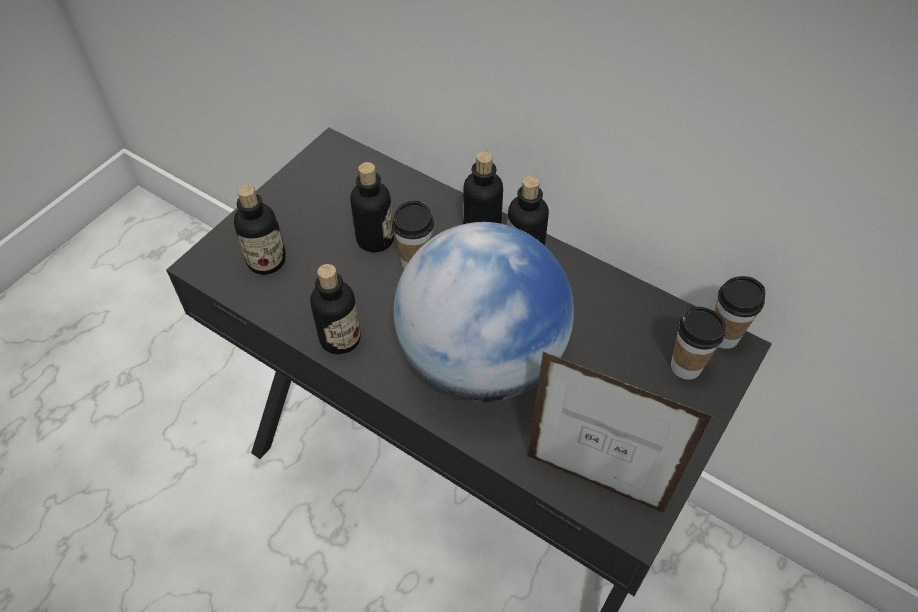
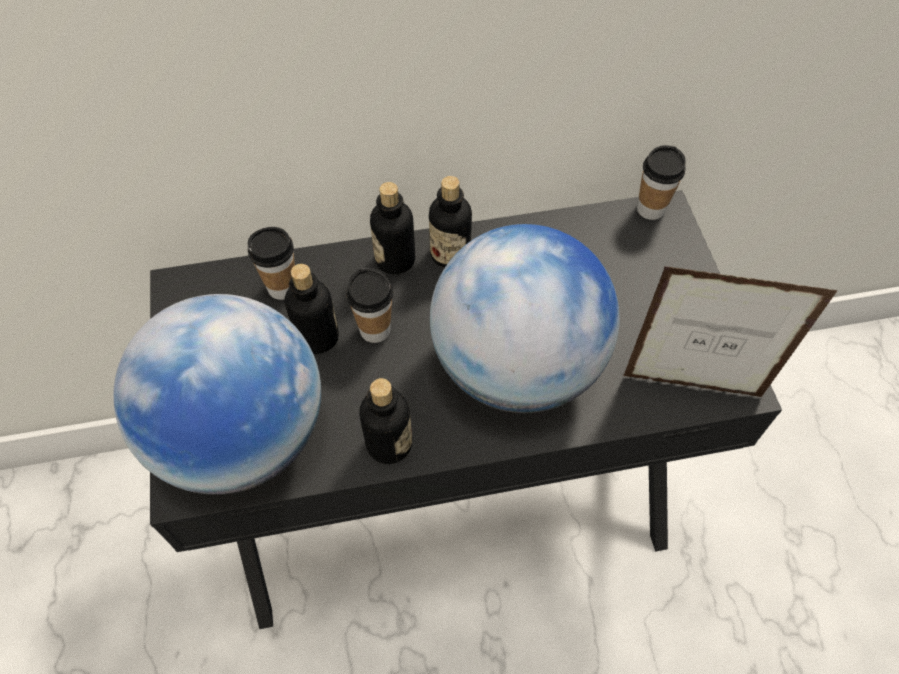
camera: 45 degrees left, 5 degrees up
(266, 261) = (242, 434): bottle -> globe
(594, 484) = (691, 386): picture frame -> picture frame turned 150 degrees counterclockwise
(686, 366) = (652, 250): cup -> cup (282, 287)

